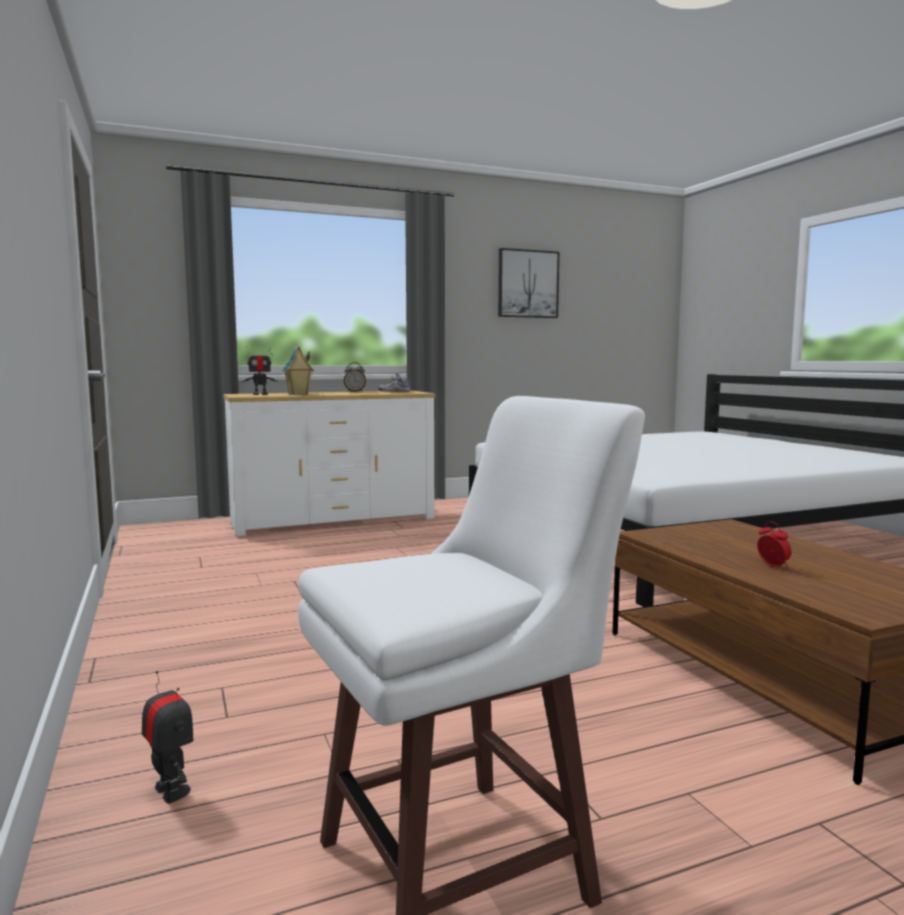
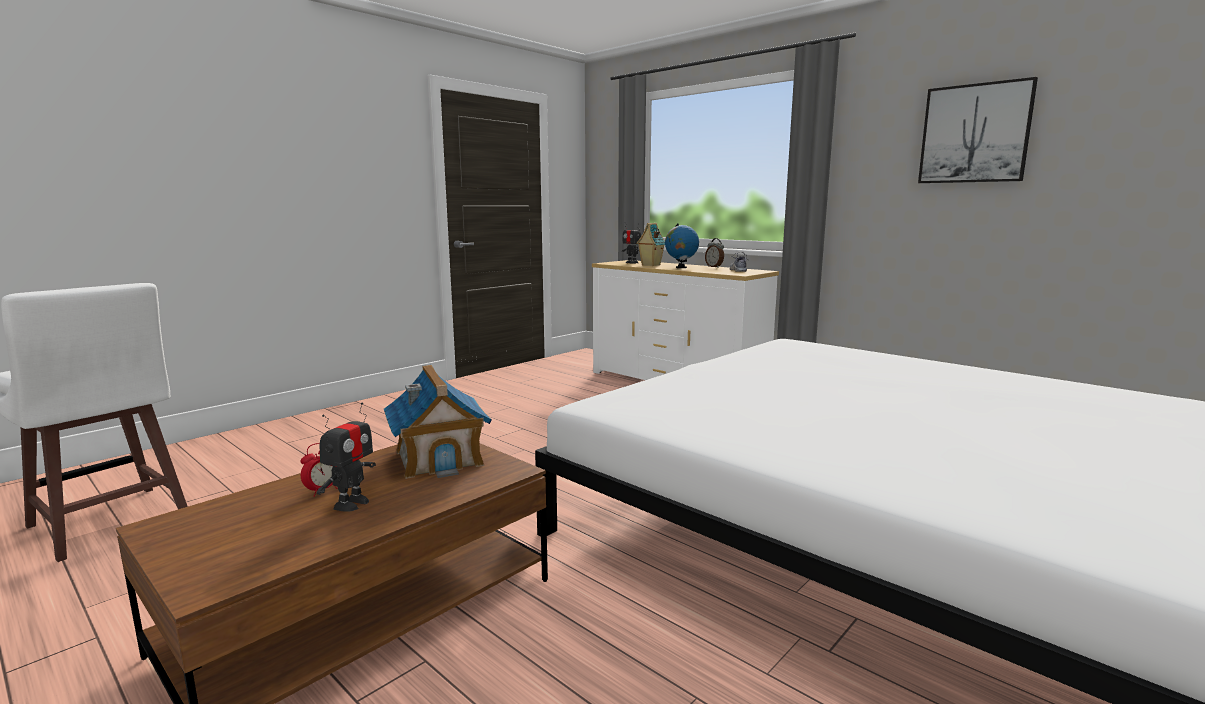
camera: 65 degrees right, 5 degrees up
(171, 791) = (209, 452): toy robot -> toy robot (351, 504)
(340, 393) = (681, 267): none -> globe
(697, 537) = (439, 458): none -> toy house

